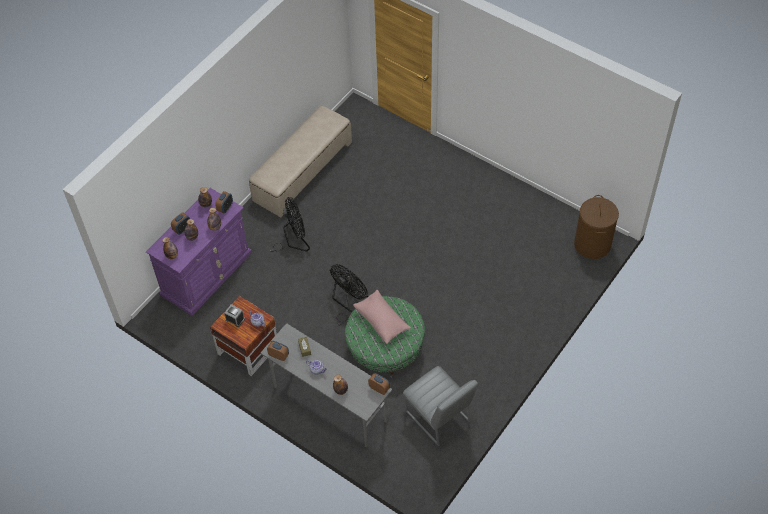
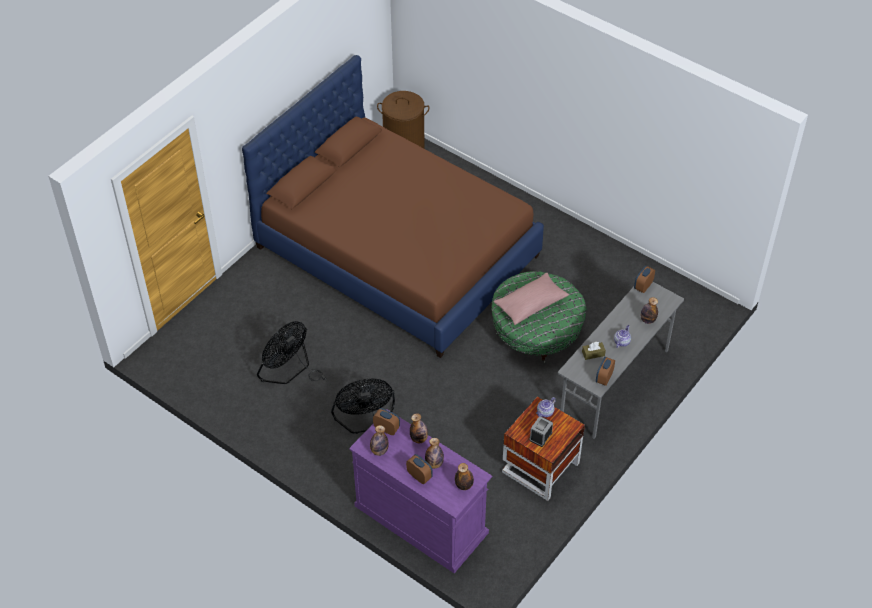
camera: 90 degrees left, 5 degrees down
(303, 170) = (257, 413): beige bench -> none
(348, 302) = (472, 366): black fan -> black fan (293, 369)
(438, 417) = (626, 288): grey chair -> none
(469, 245) = (397, 251): none -> brown bed

